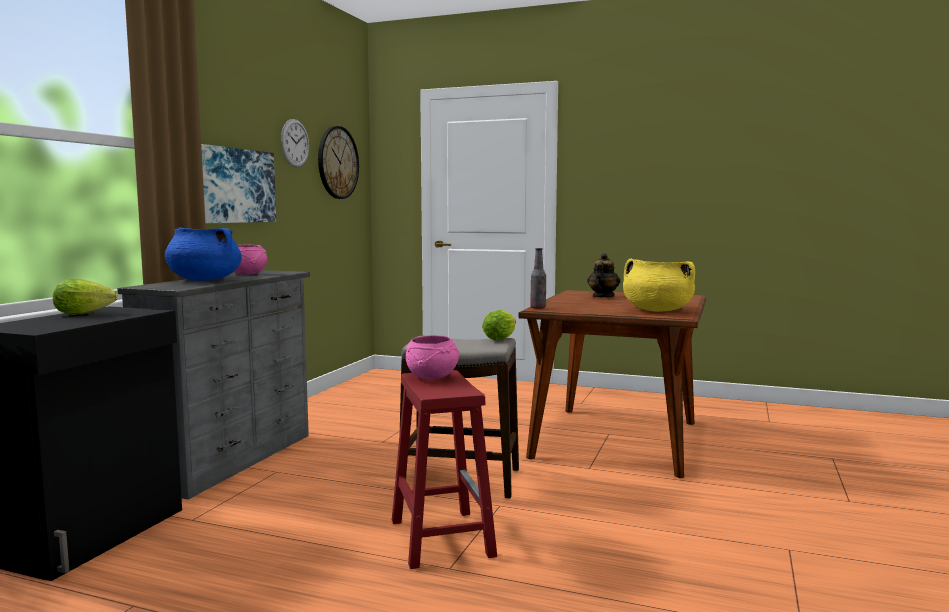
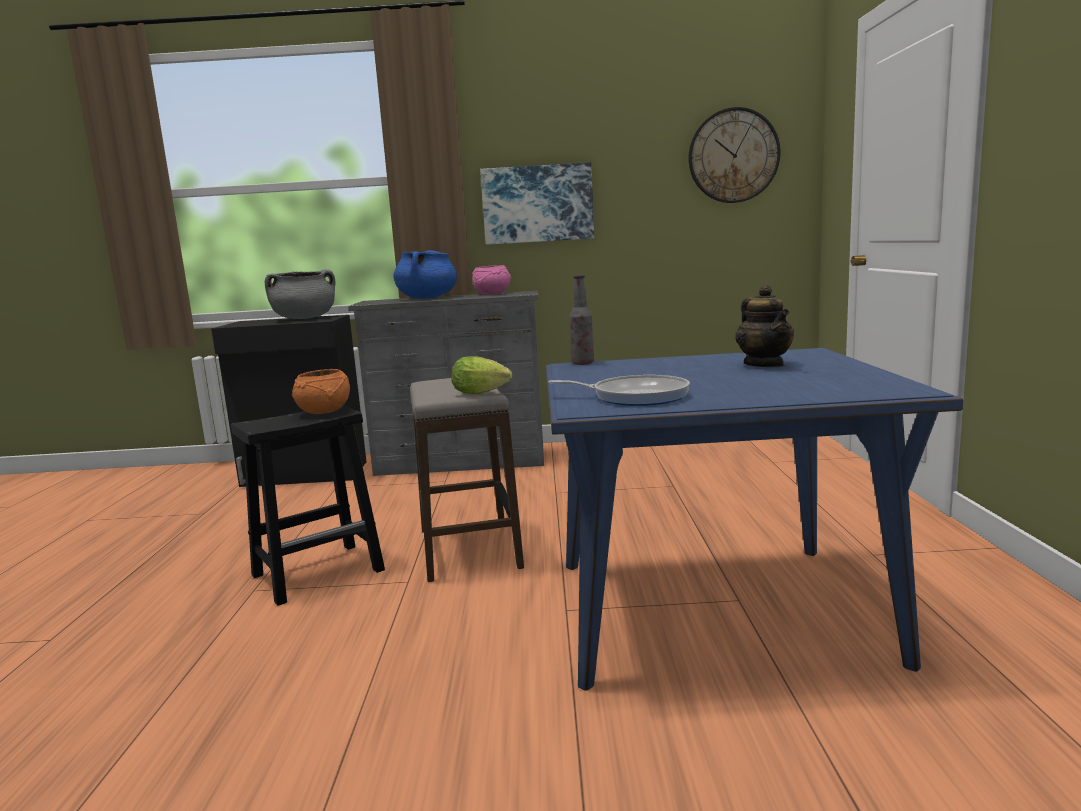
camera: 70 degrees right, 5 degrees up
(87, 314) = (304, 318): lettuce -> grey cooking pot
(295, 143) = (641, 144): wall clock -> none
(433, 376) = (324, 411): pink bowl -> orange bowl
(440, 537) = (320, 572): red stool -> black stool
(602, 297) = (764, 365): teapot -> teapot turned 75 degrees clockwise
(616, 439) = (716, 609): brown dining table -> blue dining table
(657, 310) = (635, 396): yellow cooking pot -> frying pan

